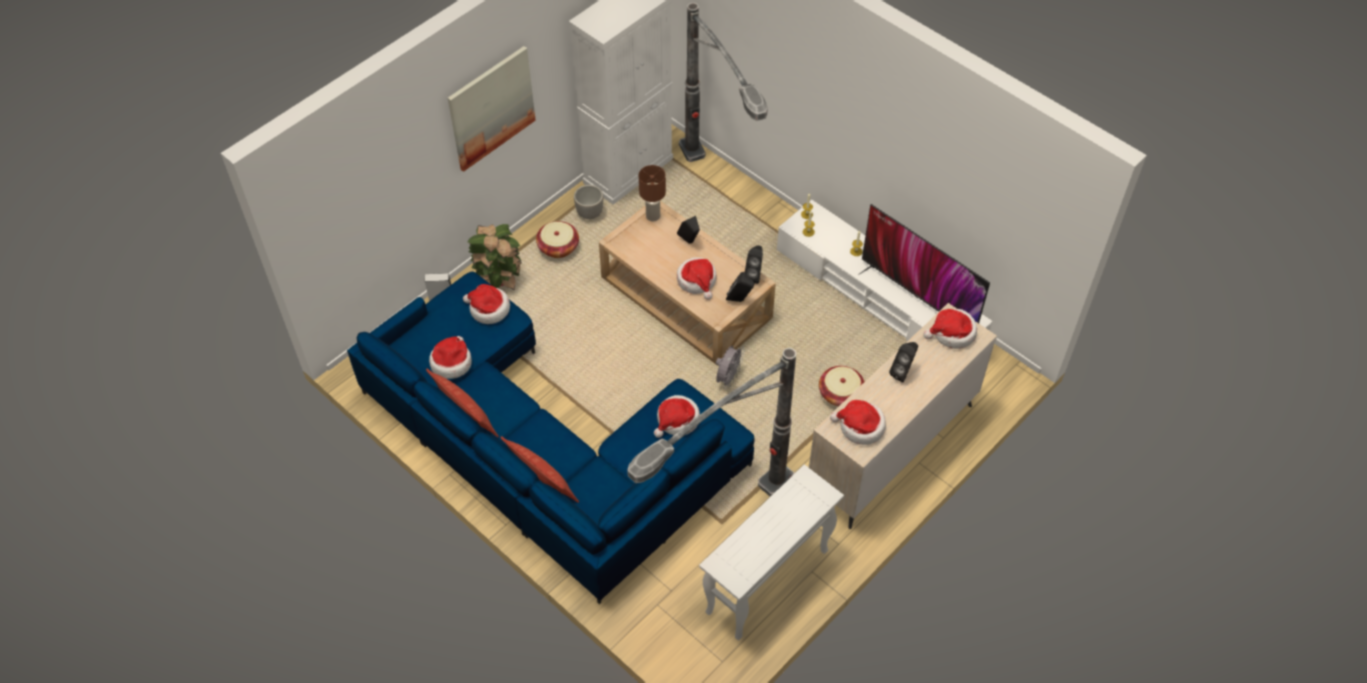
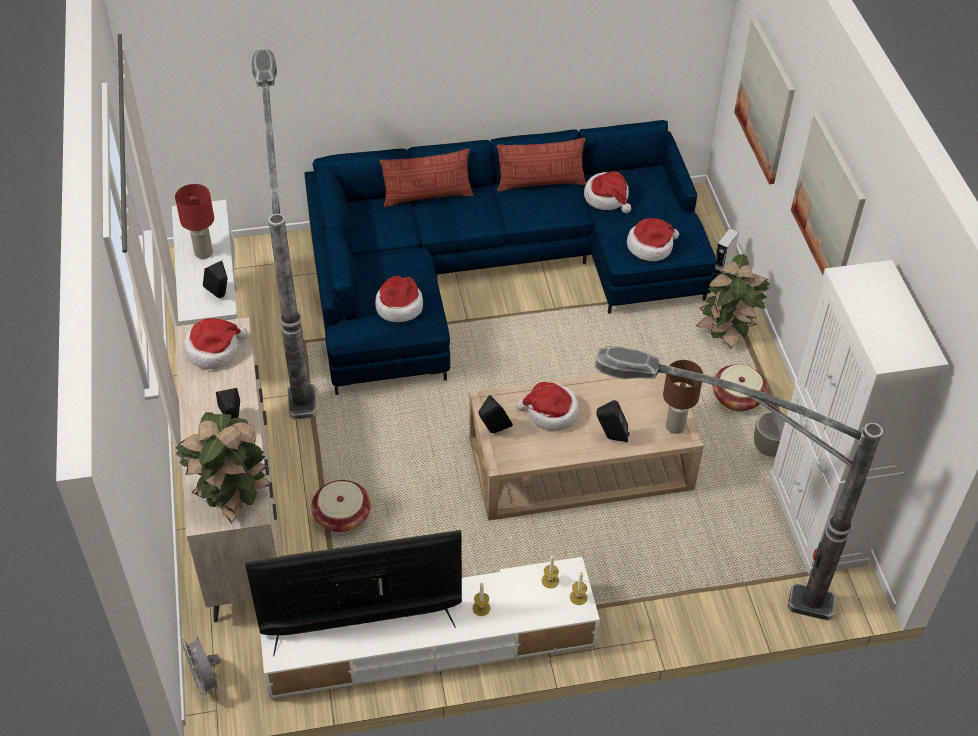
camera: 125 degrees right, 5 degrees down
(378, 198) = (766, 101): none -> picture
(728, 378) = (447, 437): grey fan -> grey fan (206, 681)
(754, 275) = (515, 463): black speaker -> black speaker (220, 296)
(768, 533) = (203, 253): none -> red table lamp
(952, 333) = (230, 497): hat -> potted plant

